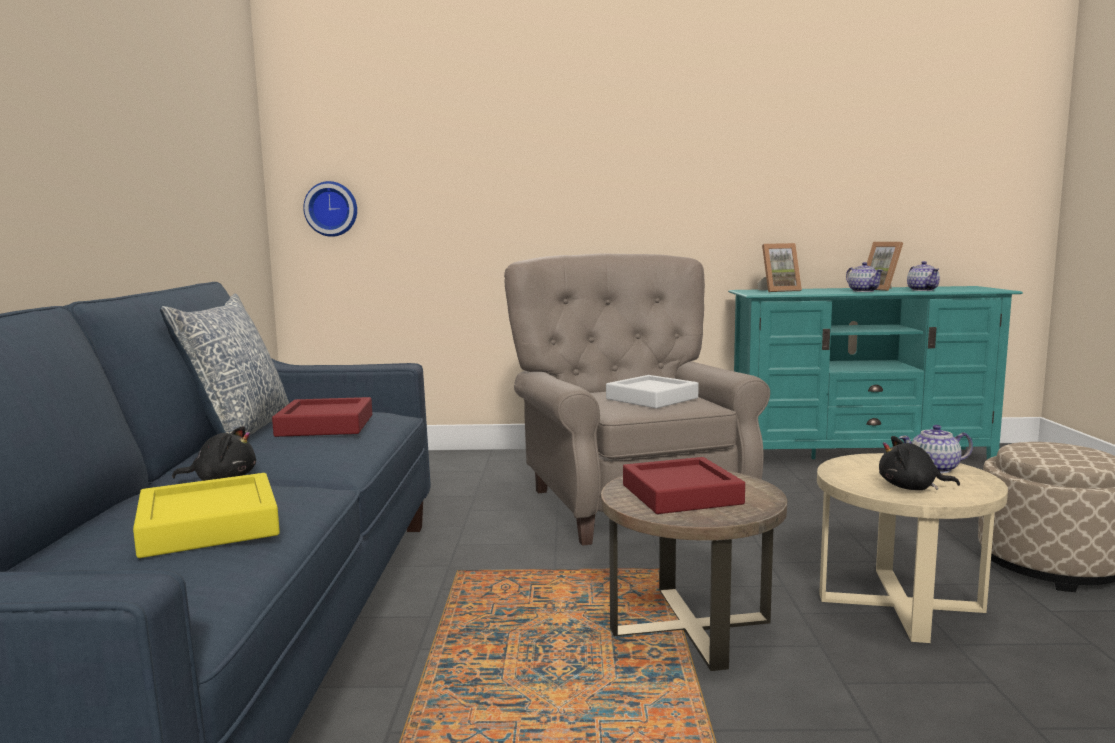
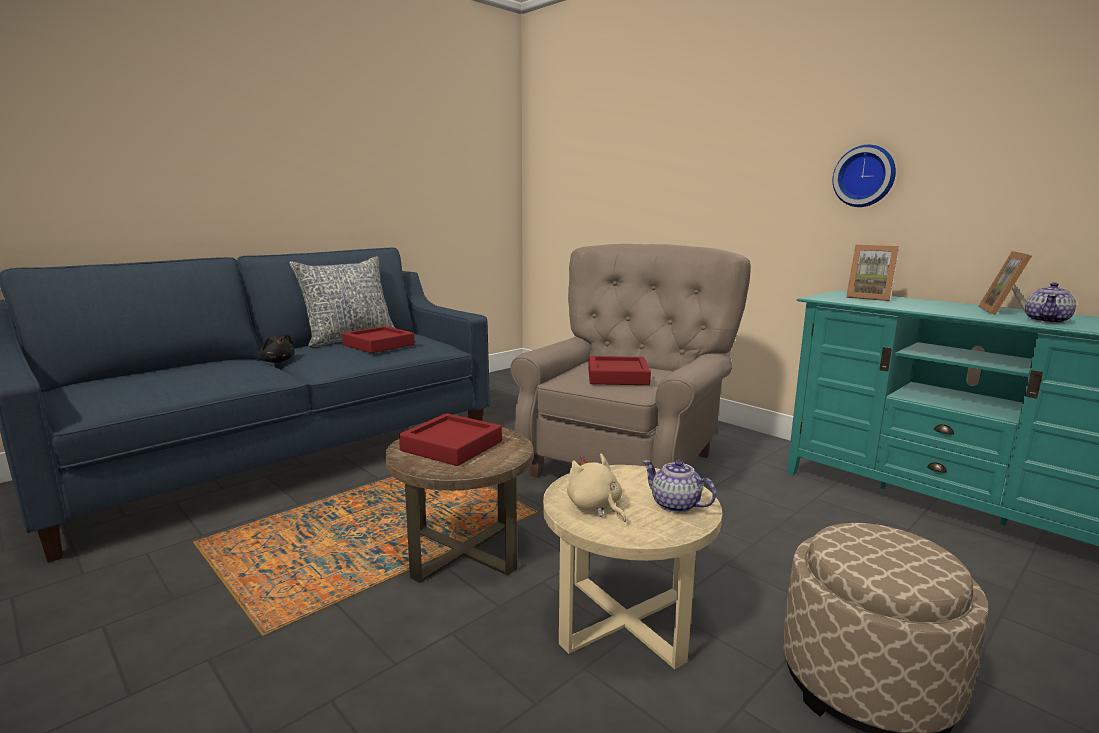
camera: 45 degrees right, 5 degrees up
(209, 526) = (189, 378): yellow tray -> none
(332, 209) = (552, 197): wall clock -> wall clock (865, 176)
(652, 398) = (617, 377): white tray -> red tray
(863, 291) = (957, 311): teapot -> none
(911, 488) = (595, 507): black plush toy -> beige plush toy

